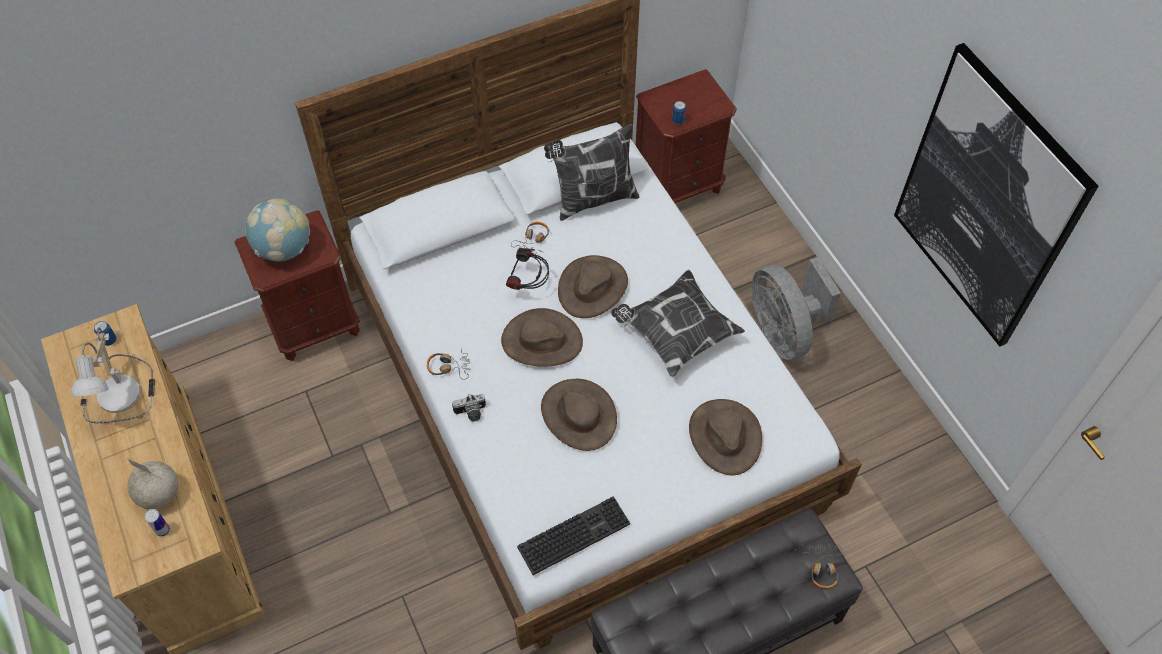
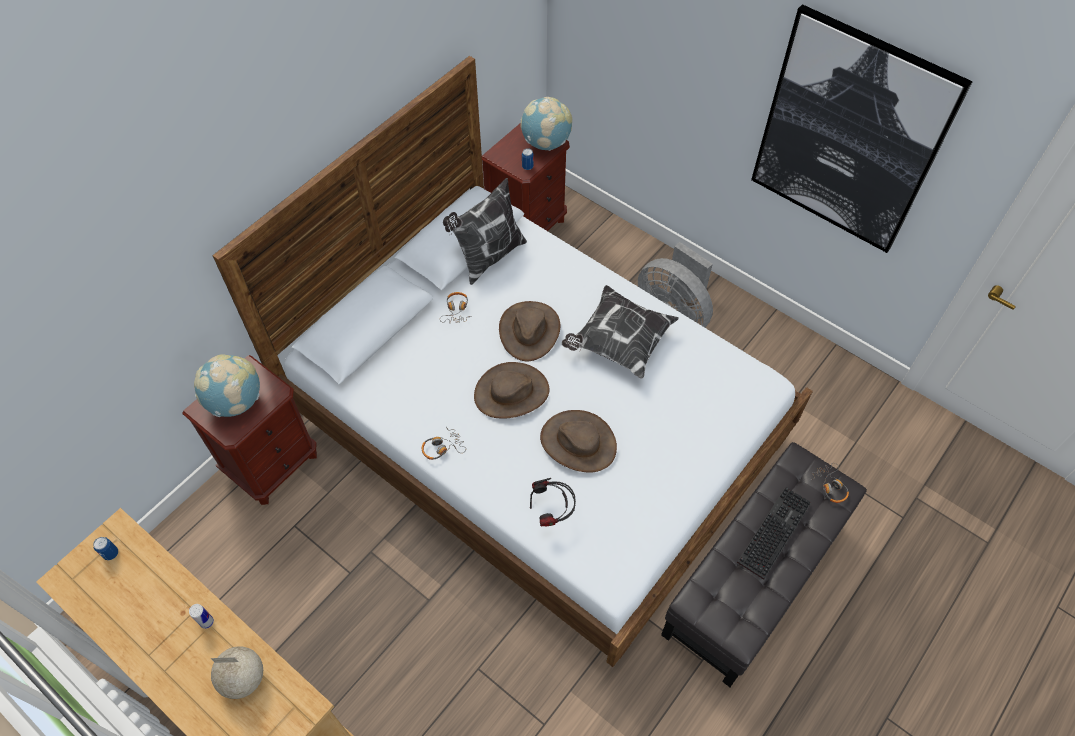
camera: 25 degrees left, 0 degrees up
(123, 396) = (154, 601): table lamp -> none
(163, 530) = (265, 711): can -> can (207, 622)
(471, 413) = (484, 480): camera -> none
(528, 285) = (473, 349): headphones -> headphones (552, 512)
(574, 533) = (629, 544): keyboard -> keyboard (773, 530)
(711, 102) = (546, 143): none -> globe
(724, 437) = (705, 411): brown hat -> none

